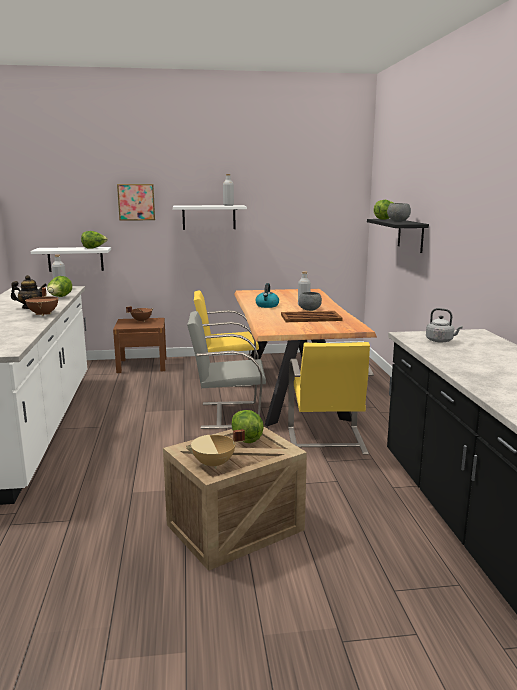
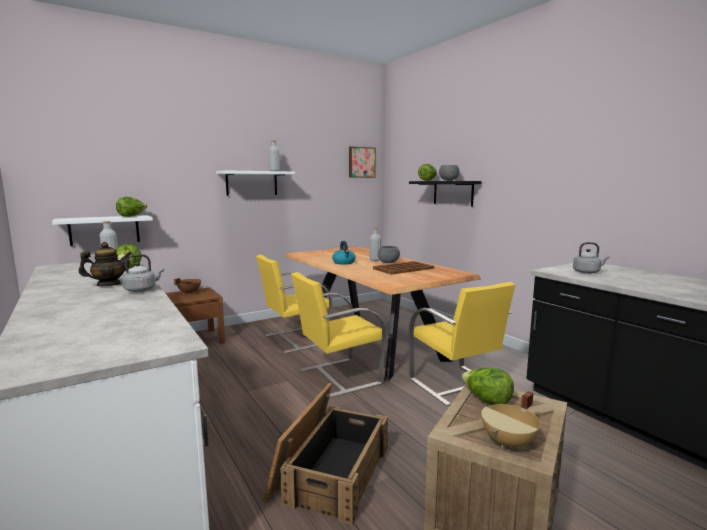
camera: 25 degrees left, 5 degrees down
(44, 314) = (142, 290): brown cooking pot -> grey kettle
(136, 202) = (176, 166): picture -> picture (361, 162)
(147, 475) = (330, 471): none -> crate
(227, 414) = (338, 377): grey chair -> yellow chair

